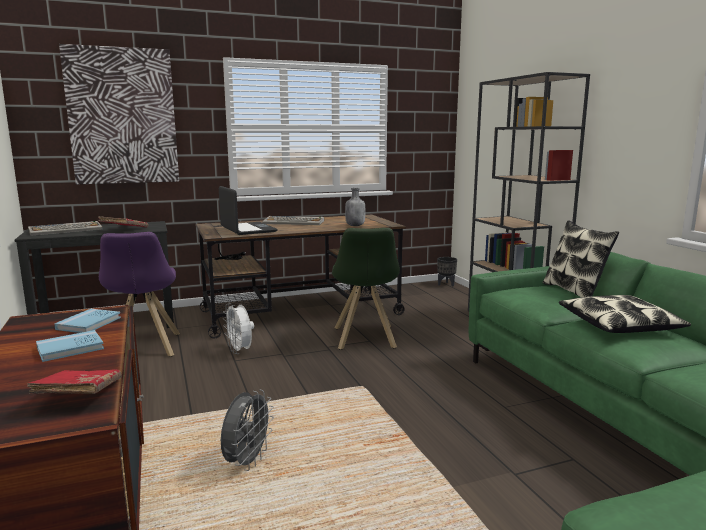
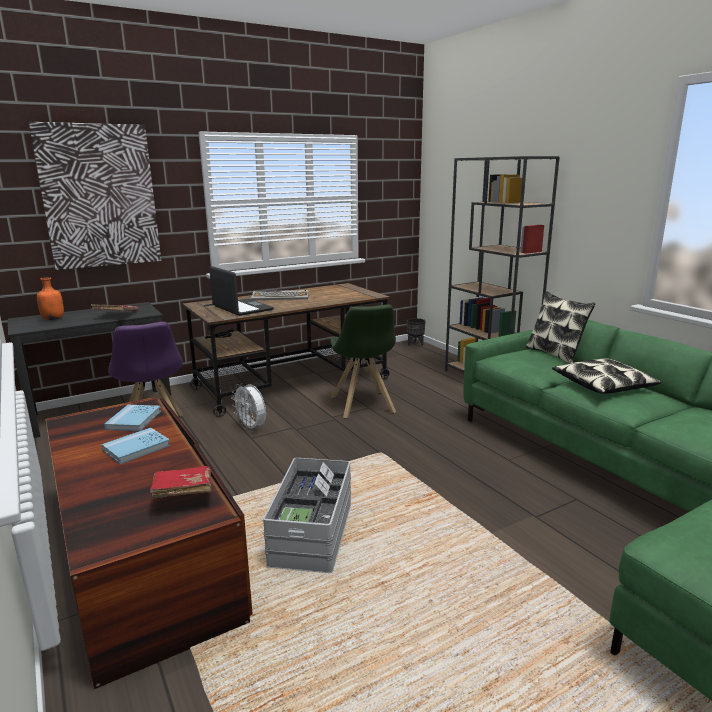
camera: 10 degrees left, 5 degrees up
(66, 230) = (53, 319): keyboard -> orange bottle
(247, 462) = (311, 532): grey fan -> grey storage box
(355, 225) = (343, 298): grey bottle -> none

